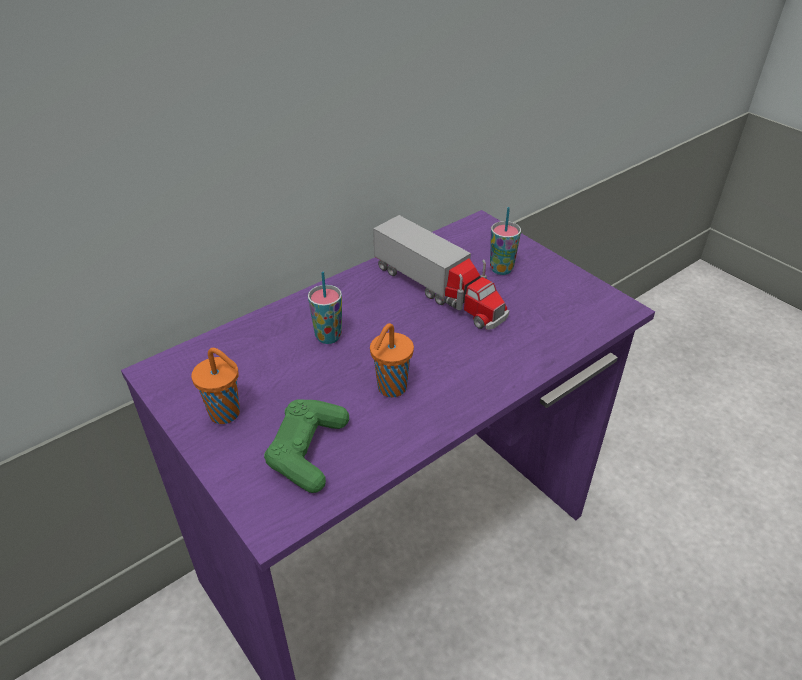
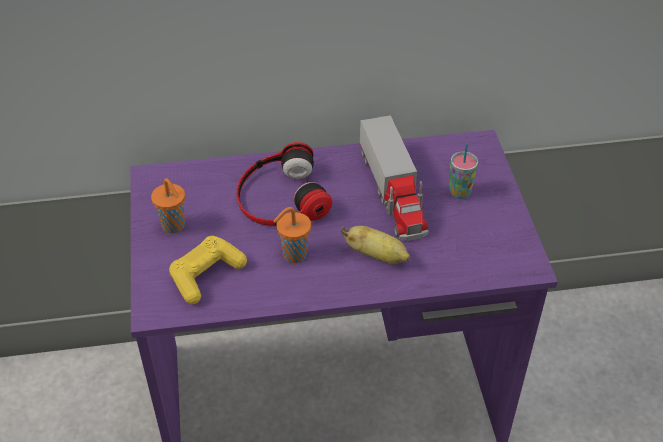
camera: 30 degrees right, 5 degrees up
(308, 451) = (206, 275): green game controller -> yellow game controller
(328, 337) = (280, 197): cup -> headphones
(477, 354) = (377, 256): none -> banana

